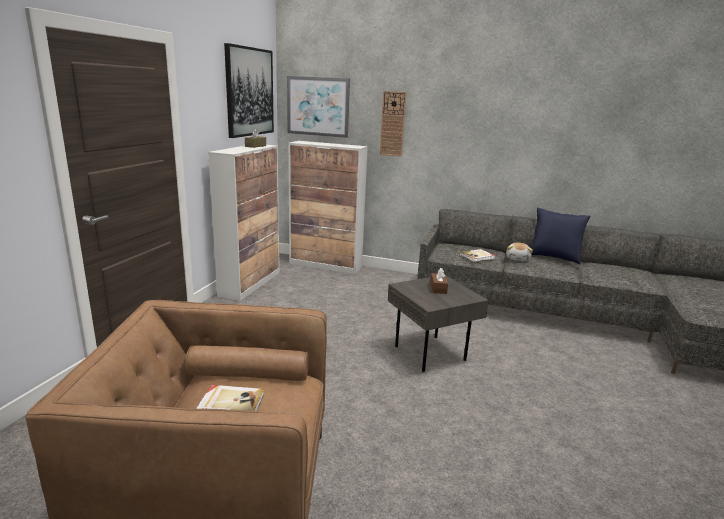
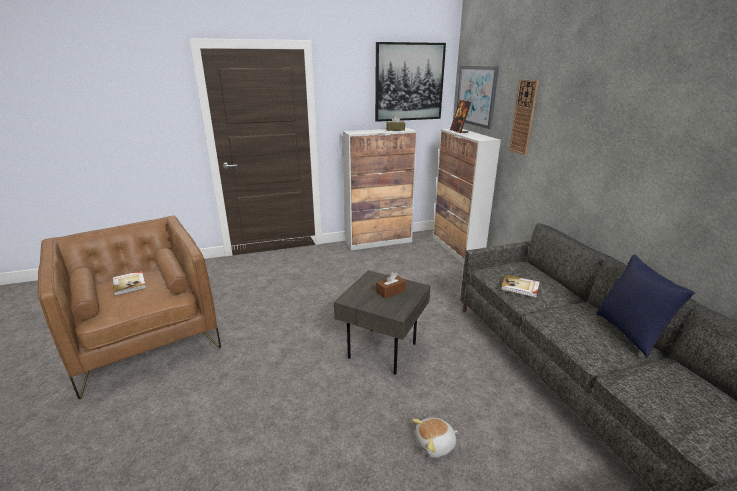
camera: 55 degrees right, 5 degrees up
(312, 143) = (459, 131): none -> picture frame
(518, 258) = (571, 311): plush toy -> plush toy (435, 444)

